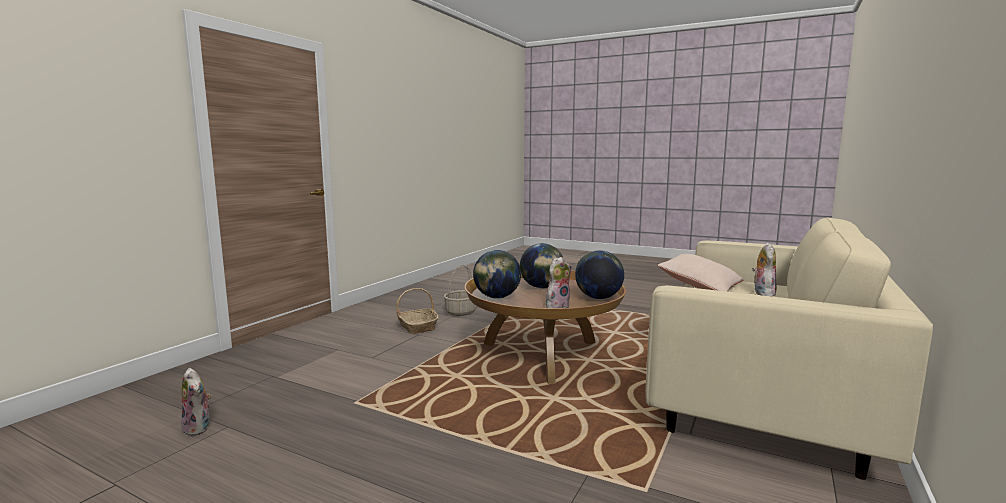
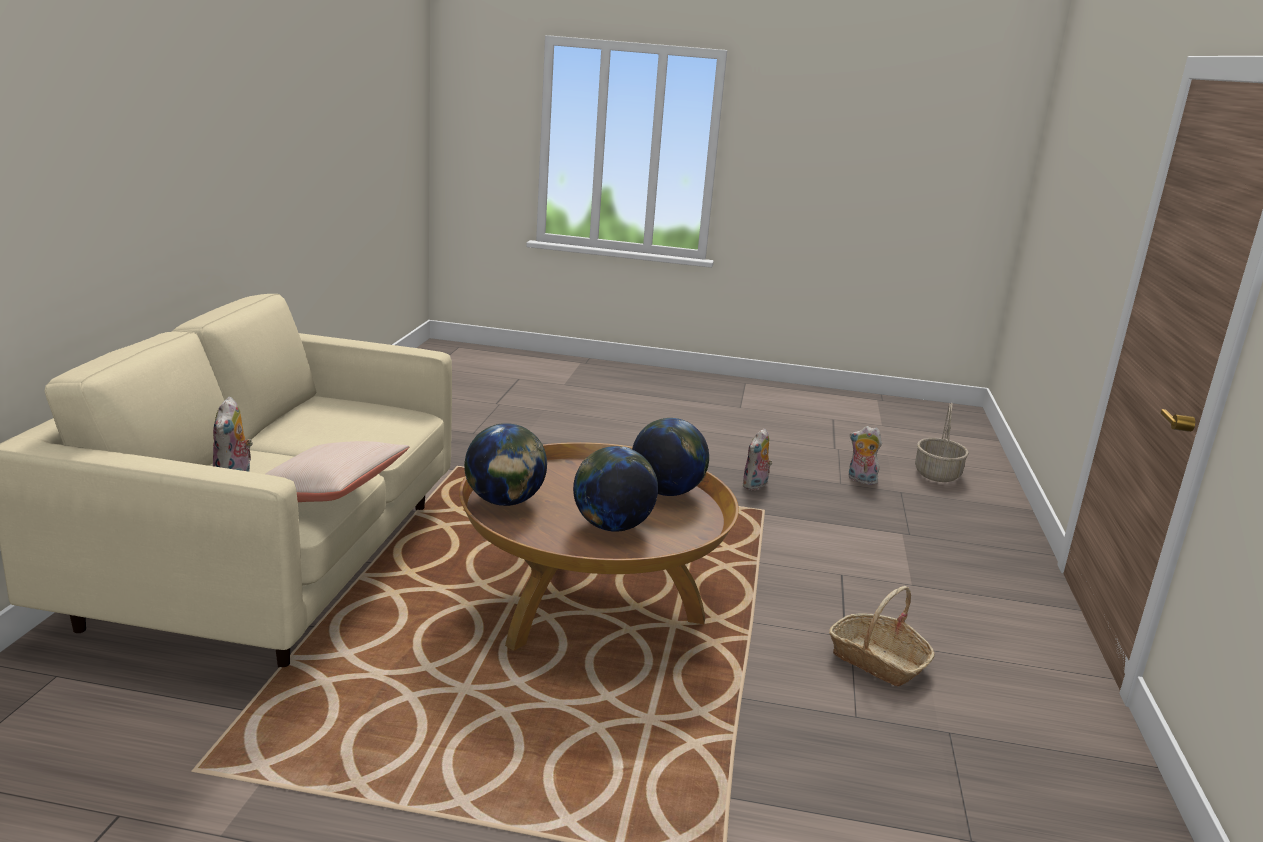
camera: 160 degrees right, 10 degrees up
(461, 312) = (856, 739): basket -> basket (937, 474)
(557, 307) = (564, 477): plush toy -> plush toy (755, 486)

